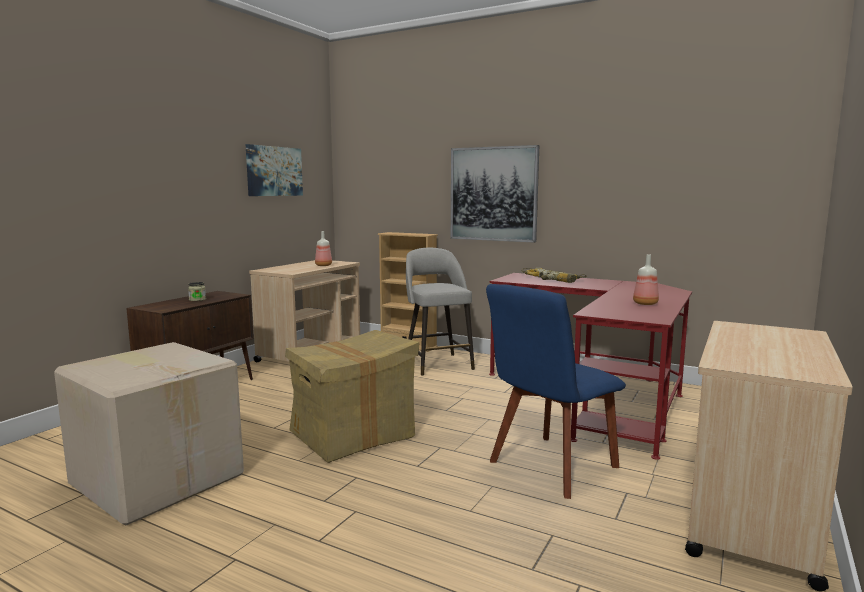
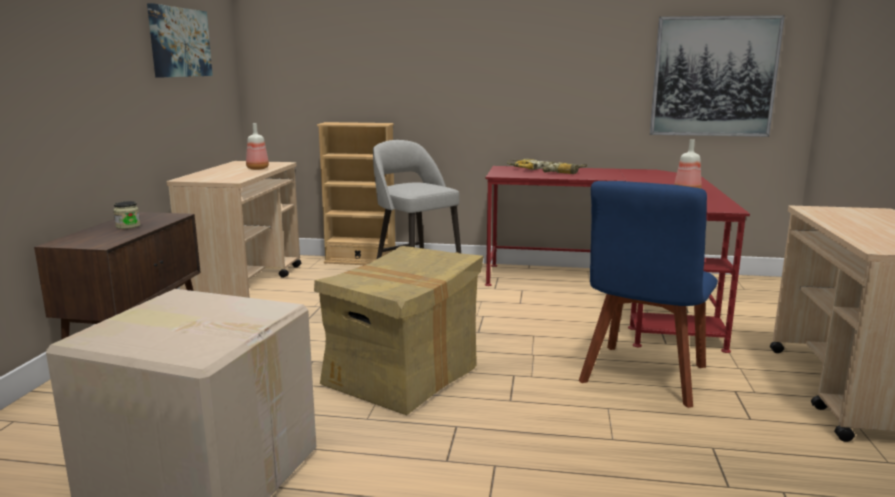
camera: 20 degrees left, 5 degrees up
(493, 194) = (465, 73): picture -> picture (713, 77)

